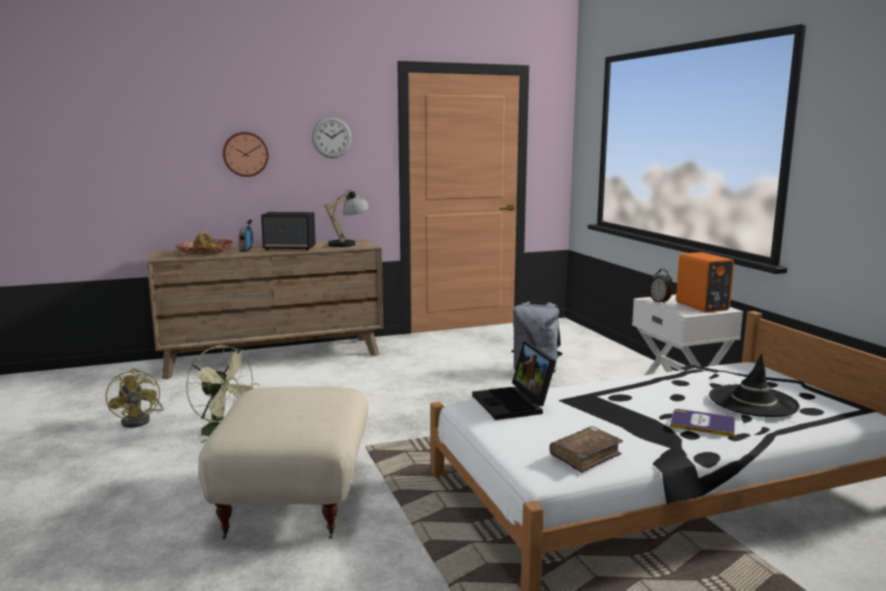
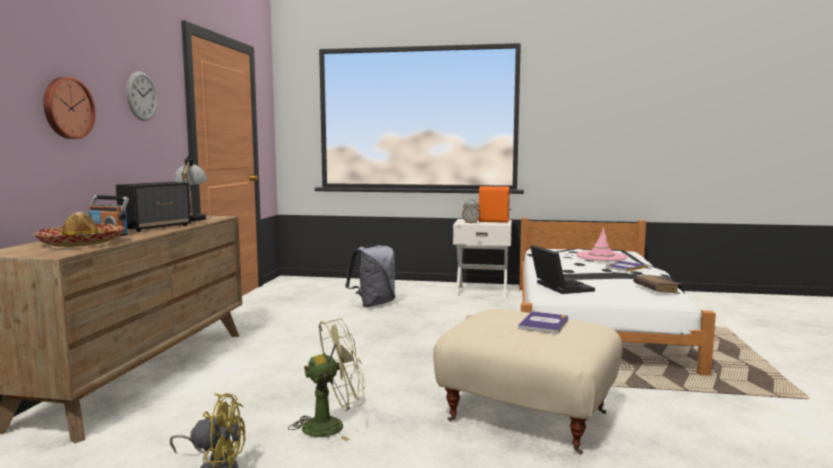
camera: 60 degrees left, 5 degrees down
(293, 411) = (544, 323): none -> book
(514, 404) = (559, 287): laptop -> laptop turned 120 degrees counterclockwise
(753, 401) = (601, 256): black hat -> pink hat

